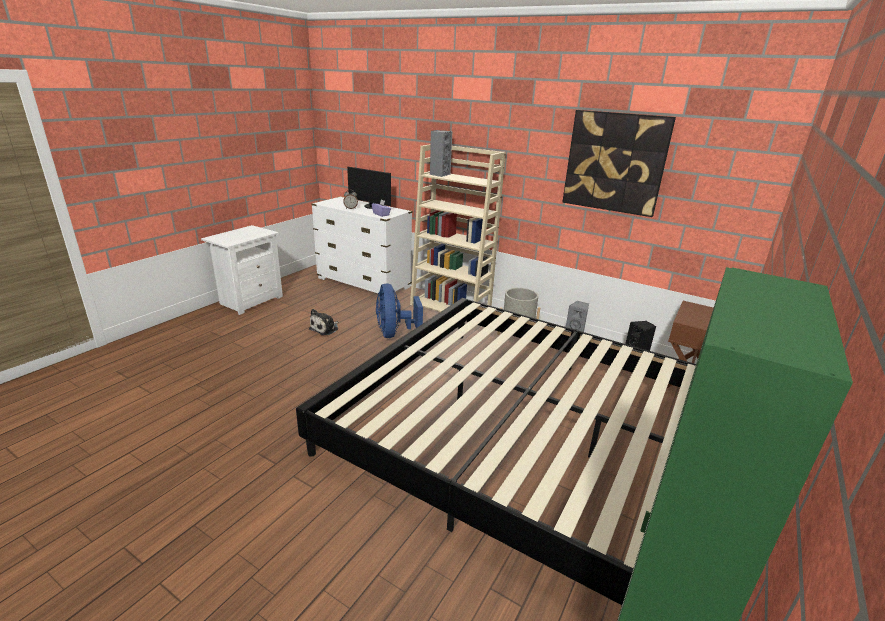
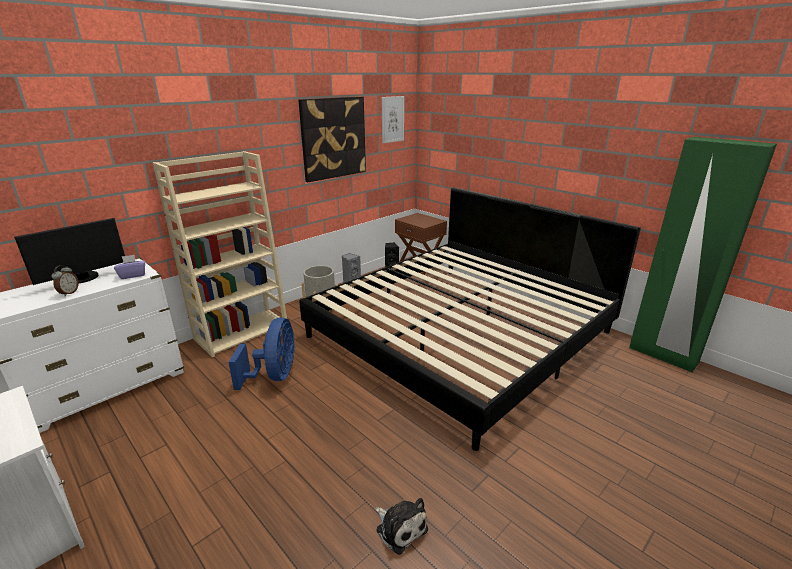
camera: 75 degrees left, 0 degrees up
(325, 329) = (223, 432): plush toy -> plush toy (400, 527)
(394, 333) = (274, 376): blue fan -> blue fan turned 90 degrees counterclockwise
(439, 174) = (187, 196): grey speaker -> none
(733, 158) = (392, 119): none -> picture

